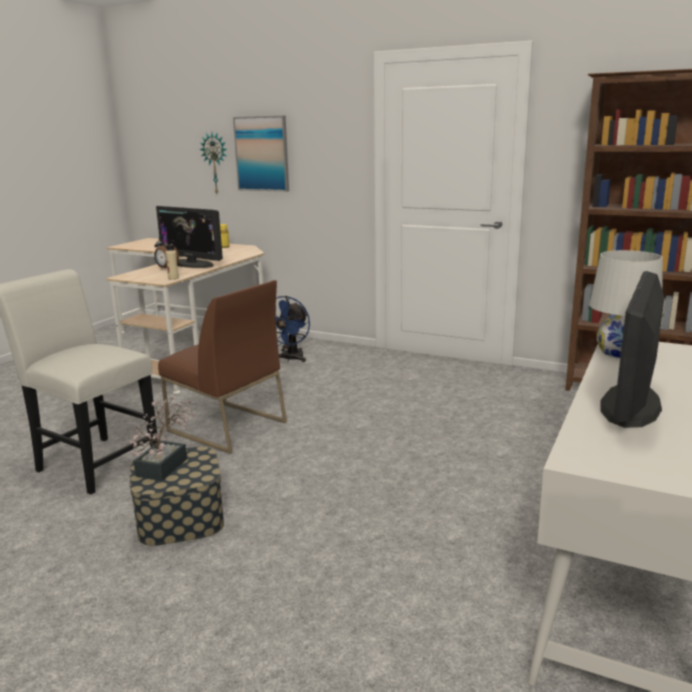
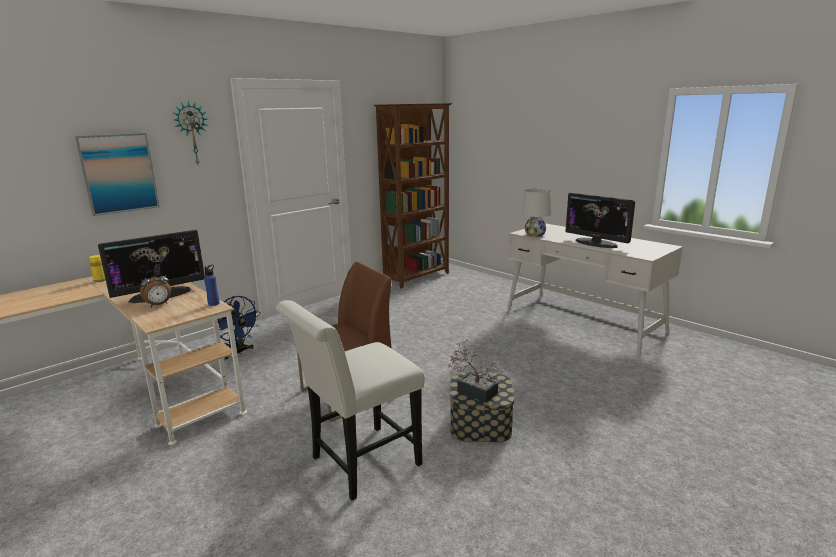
camera: 70 degrees left, 0 degrees up
(173, 278) = (214, 304): beige bottle -> blue bottle
(216, 163) = (48, 191): wall clock -> wall clock (192, 133)

